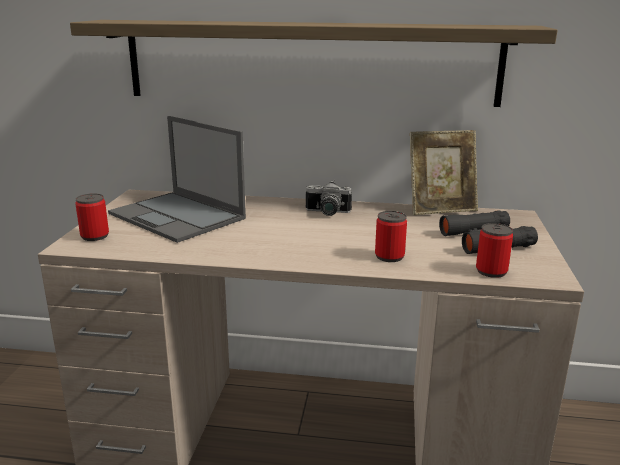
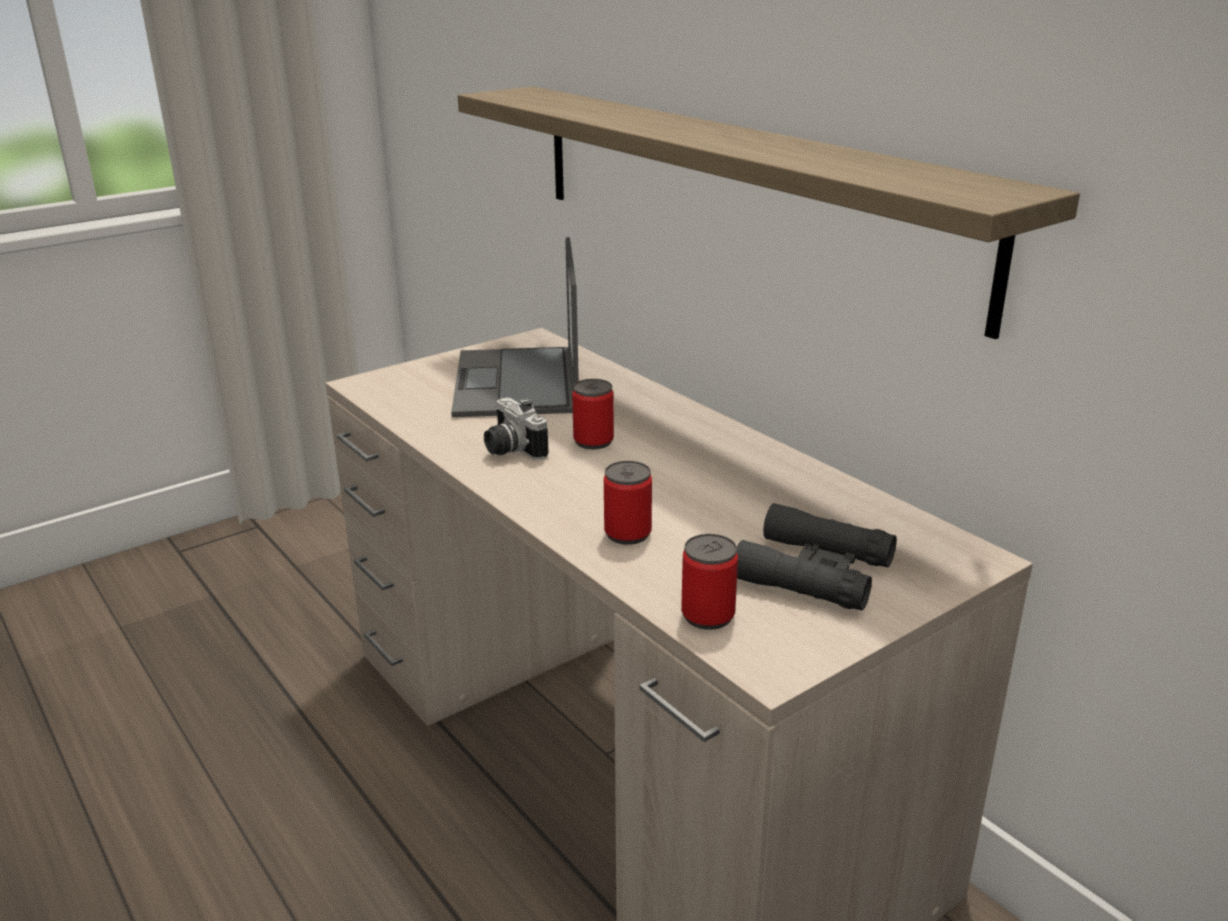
camera: 45 degrees right, 5 degrees up
(95, 236) = (400, 379): can -> can (593, 441)
(327, 213) = (690, 441): camera -> camera (510, 449)
(441, 209) = (867, 497): picture frame -> none

